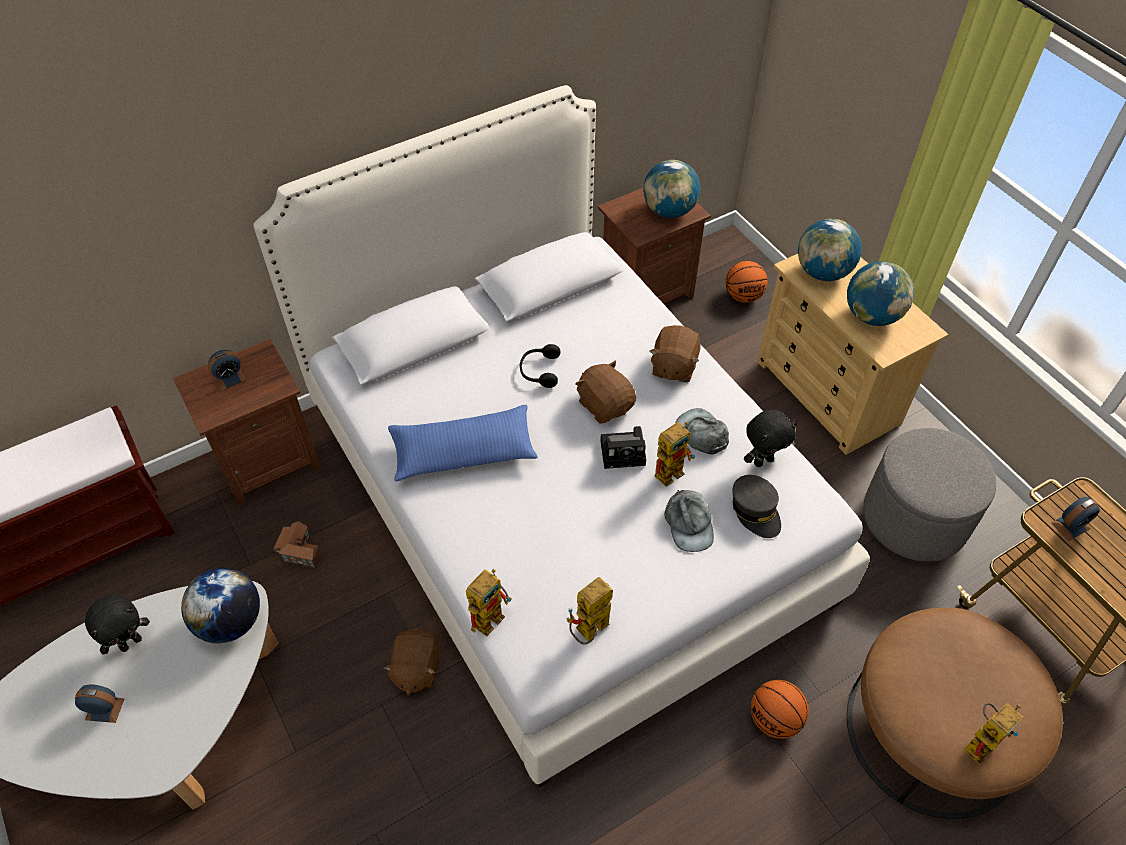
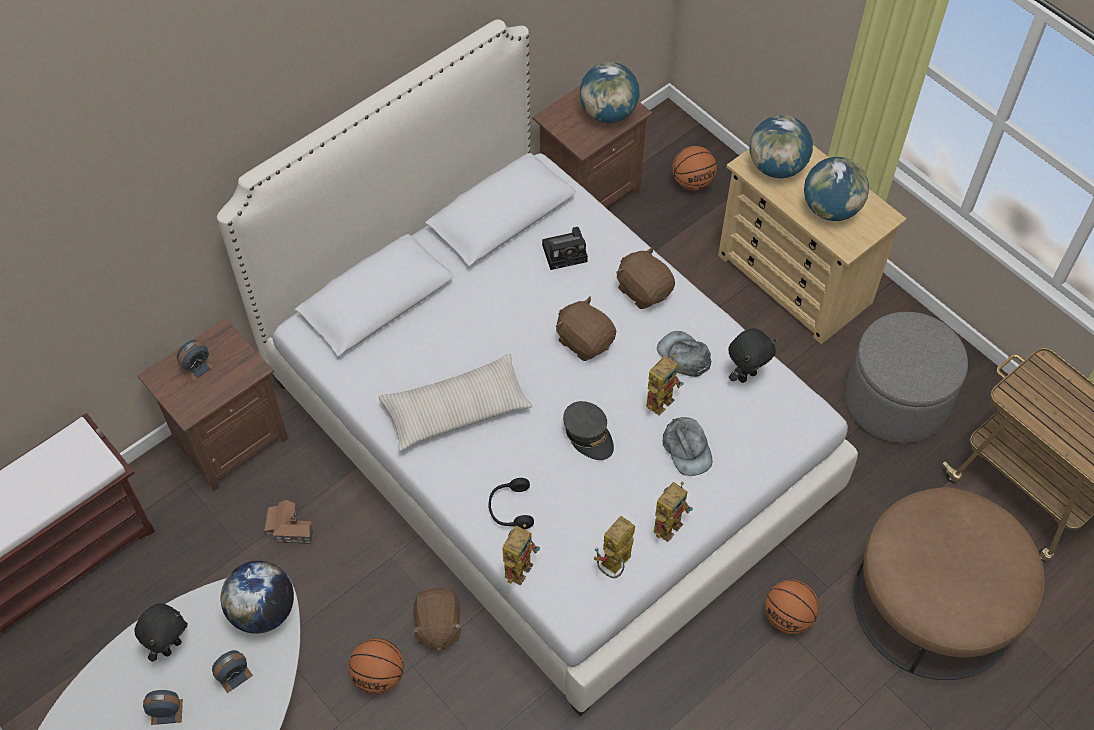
camera: 10 degrees left, 5 degrees up
(346, 708) = (379, 675): none -> basketball
(463, 451) = (456, 409): blue pillow -> beige pillow
(539, 371) = (512, 314): black headphones -> black headphones (510, 508)
(625, 452) = (613, 387): camera -> camera (566, 252)
(673, 366) = (644, 290): brown plush toy -> brown plush toy turned 135 degrees clockwise
(755, 511) = (747, 426): grey cap -> grey cap (588, 435)
(981, 740) = (974, 604): toy robot -> toy robot (669, 521)
(1070, 525) = (1034, 397): alarm clock -> alarm clock (234, 675)

